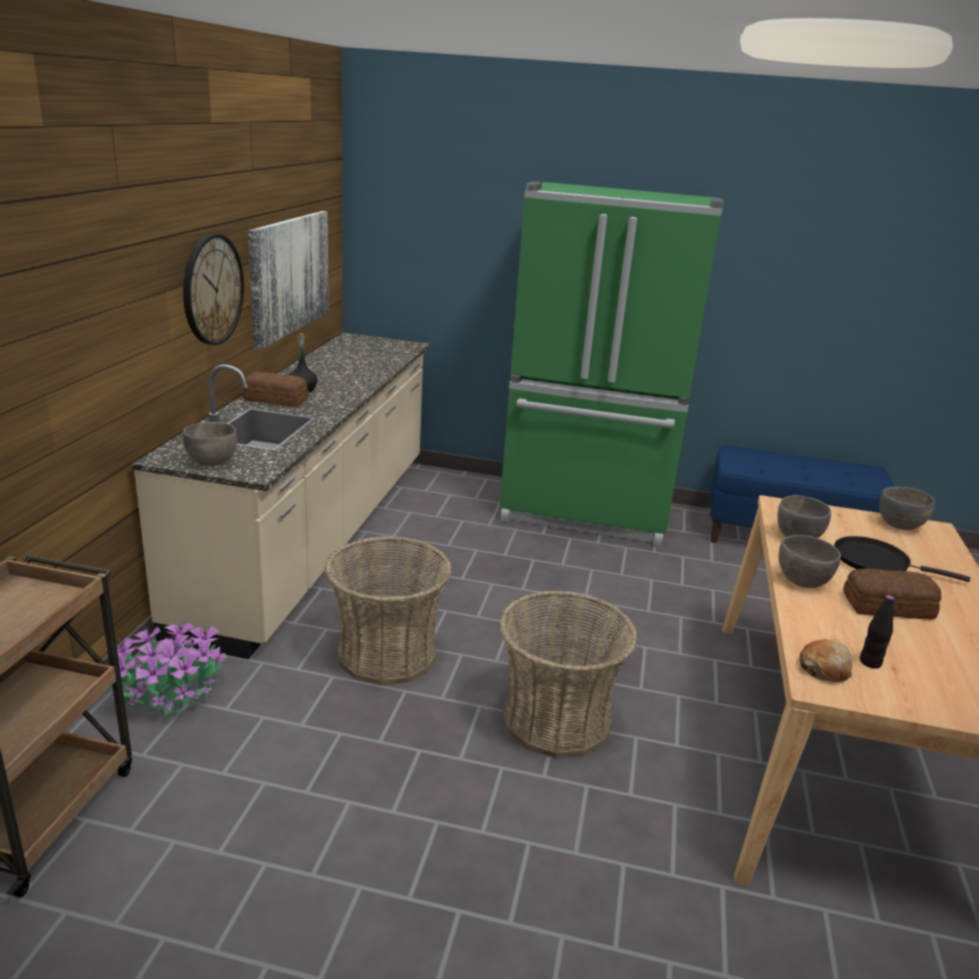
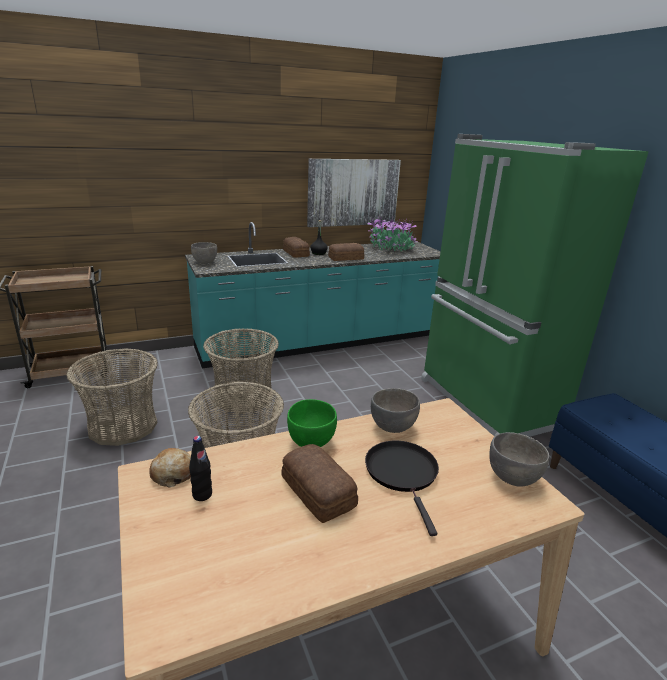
camera: 55 degrees right, 0 degrees up
(171, 695) = (160, 364): potted plant -> potted plant (391, 249)
(212, 289) = (268, 185): wall clock -> none
(316, 537) = (320, 343): beige counter -> turquoise counter
(335, 796) = (122, 425): none -> basket
(351, 385) = (345, 258): none -> bread
(802, 581) = (311, 441): grey bowl -> green bowl

